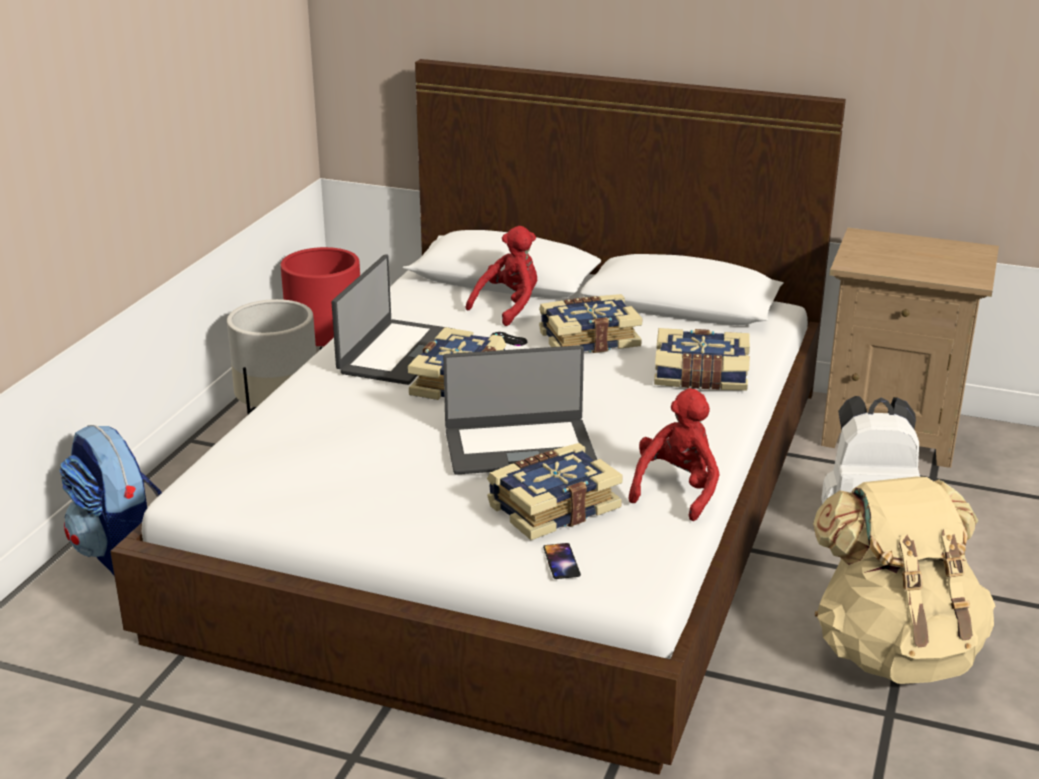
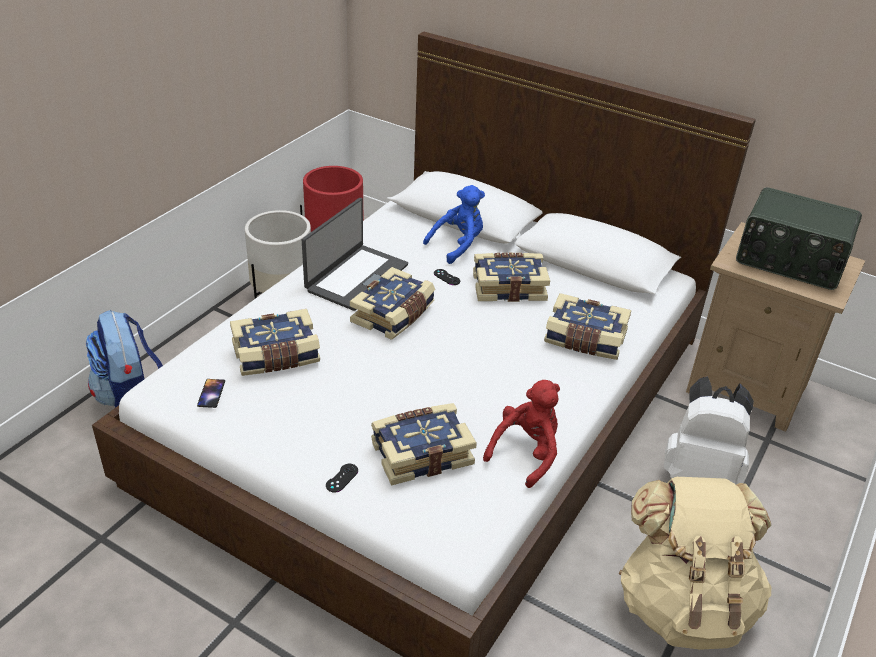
camera: 10 degrees right, 10 degrees up
(332, 439) = (276, 356): none -> book
(466, 543) = (342, 478): none -> black game controller
(509, 307) = (458, 245): red plush toy -> blue plush toy
(519, 446) = (416, 387): laptop -> none
(561, 561) = (408, 511): phone -> phone (211, 393)
(917, 256) = (790, 261): none -> radio

